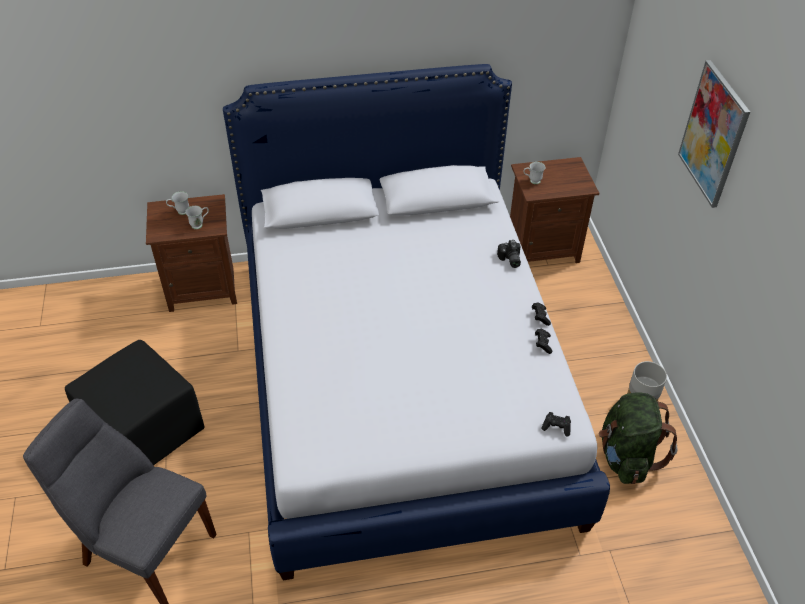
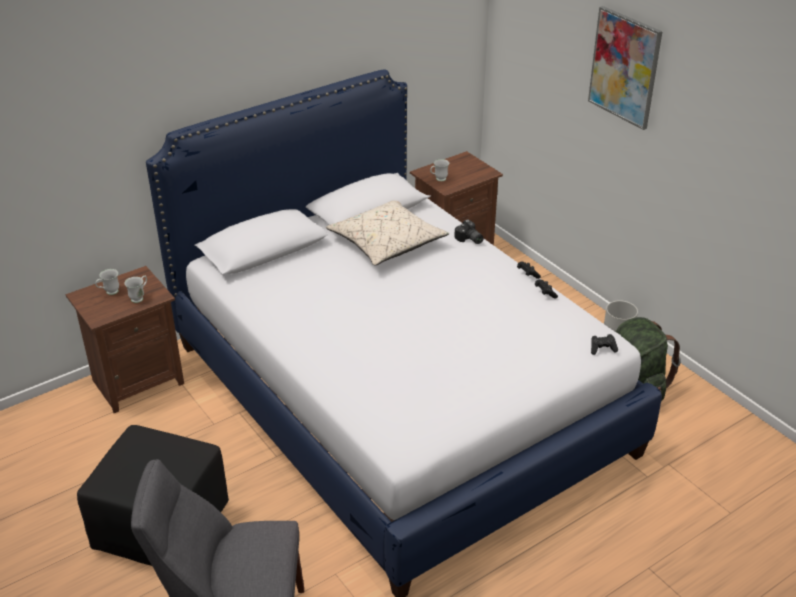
camera: 25 degrees left, 10 degrees down
(430, 239) = (386, 243): none -> beige pillow

